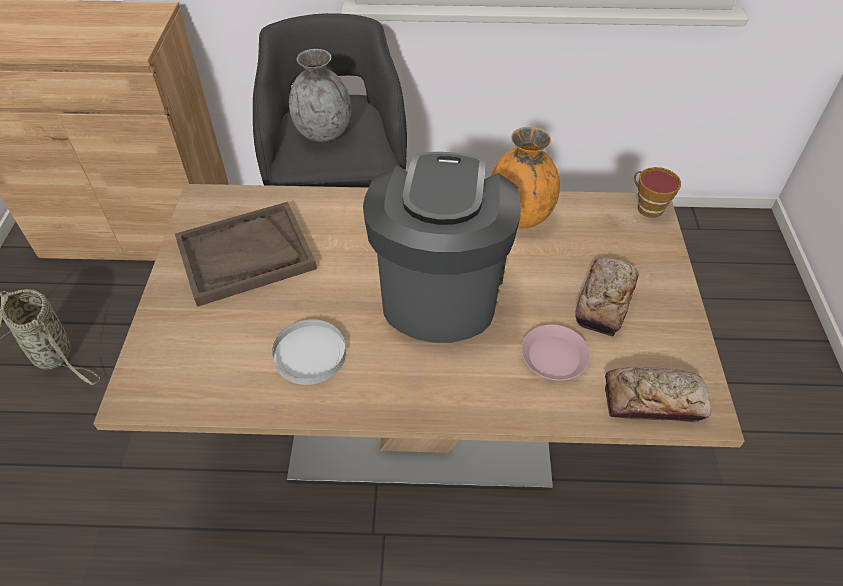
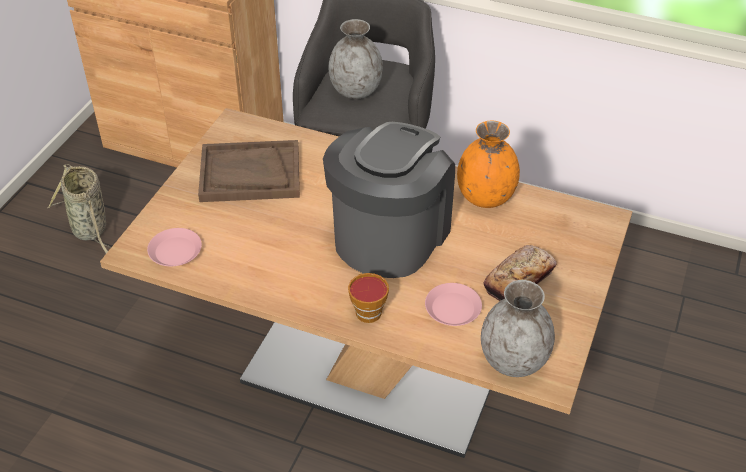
camera: 20 degrees right, 5 degrees down
(191, 380) = (175, 251): none -> pink plate
(310, 354) = (267, 256): white plate -> none
(647, 207) = (603, 217): cup -> cup (367, 310)
(653, 400) = (514, 360): bread -> grey vase

